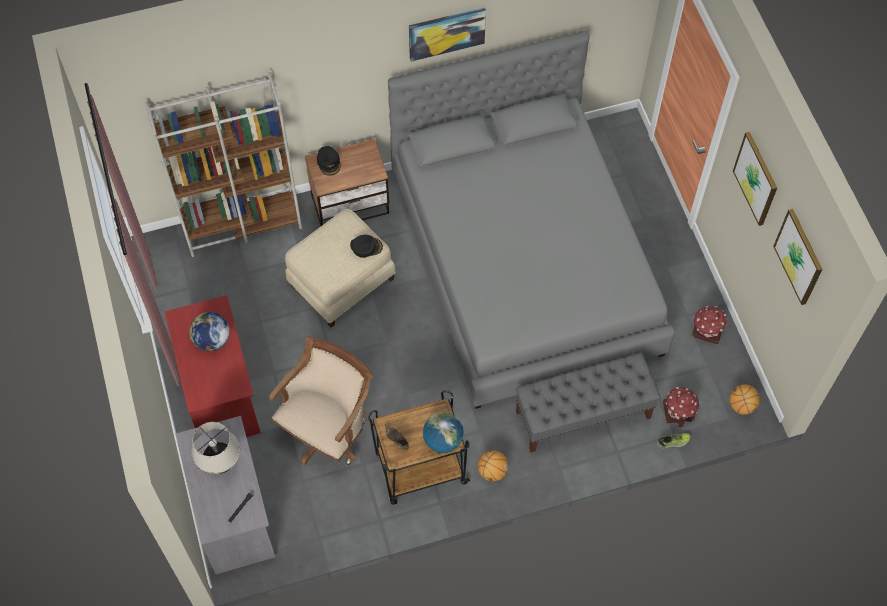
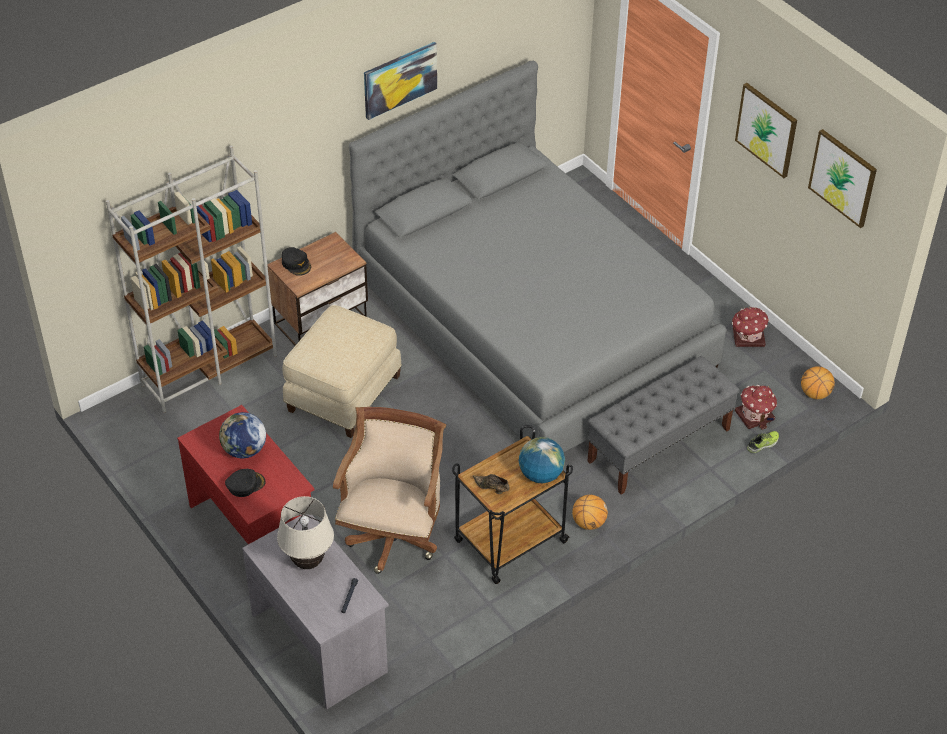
camera: 20 degrees left, 15 degrees down
(366, 247) = (370, 332): black cap -> black cap (245, 484)

